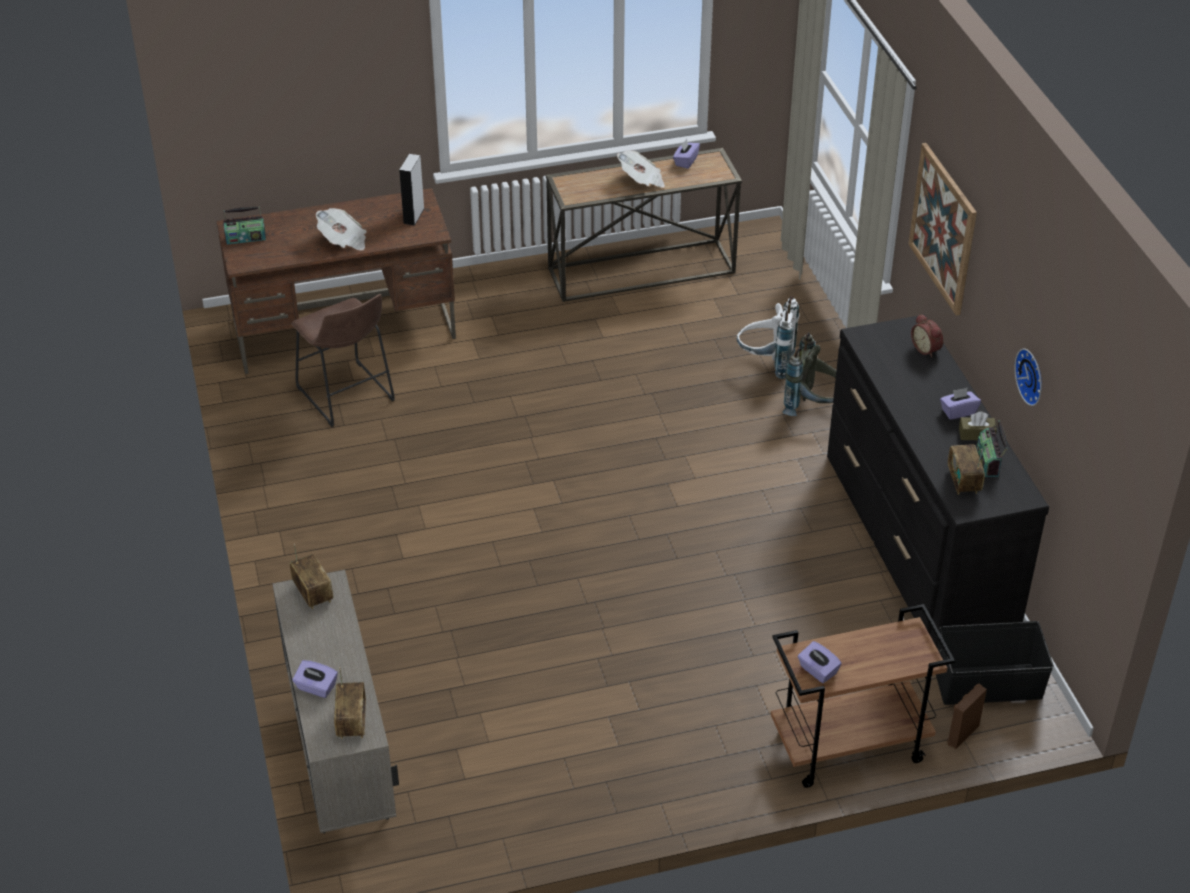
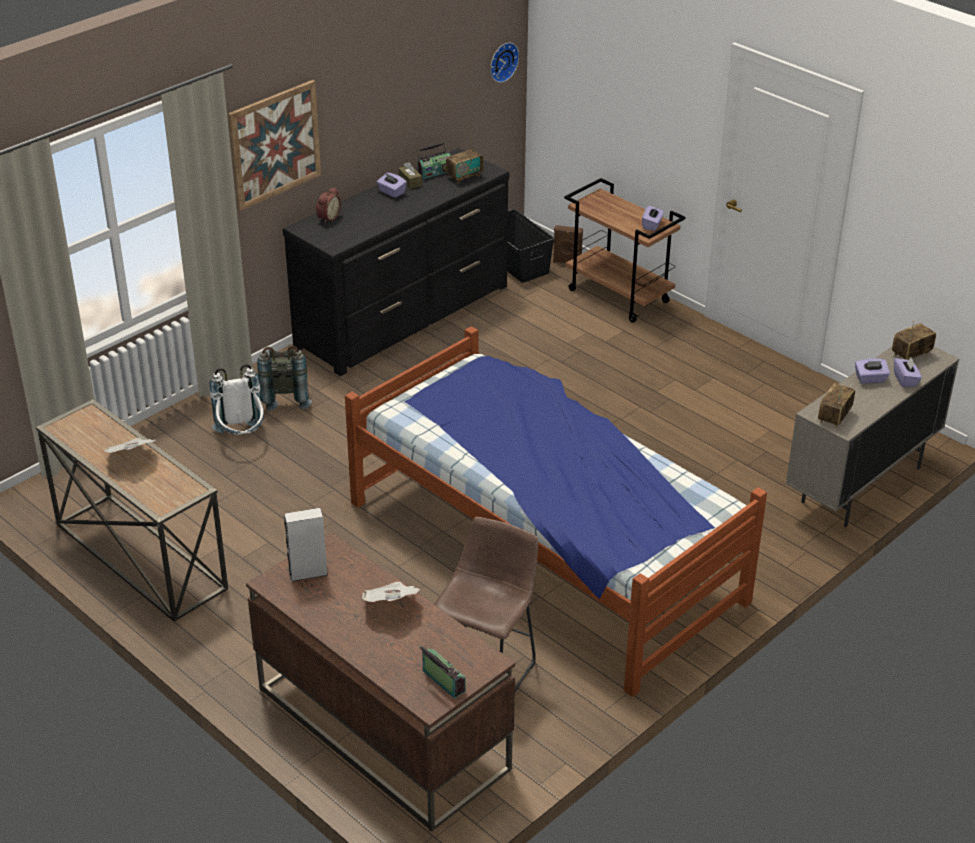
camera: 120 degrees left, 5 degrees down
(453, 487) = (545, 550): none -> bed
(685, 161) = (77, 440): purple tissue box -> purple tissue box (870, 379)
(1032, 376) = (410, 101): wall clock -> wall clock (502, 61)

